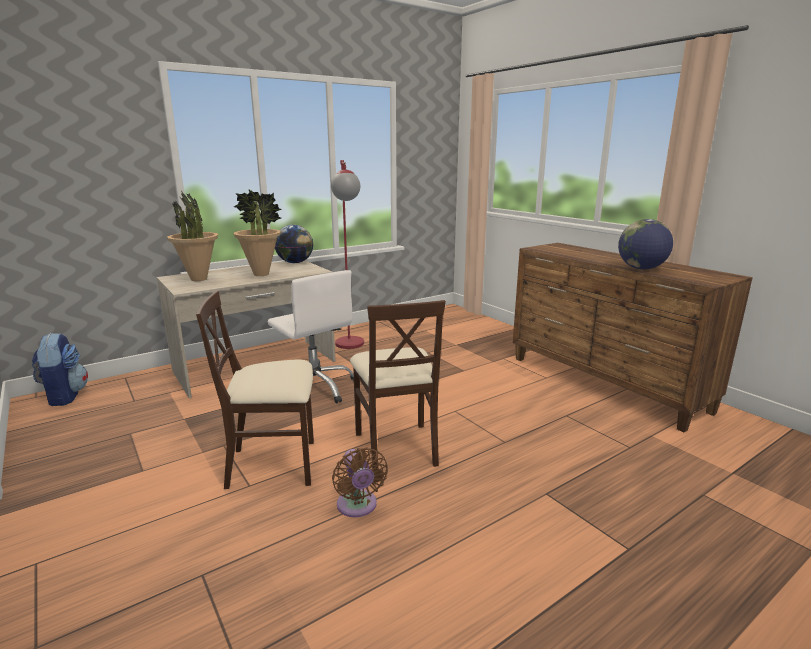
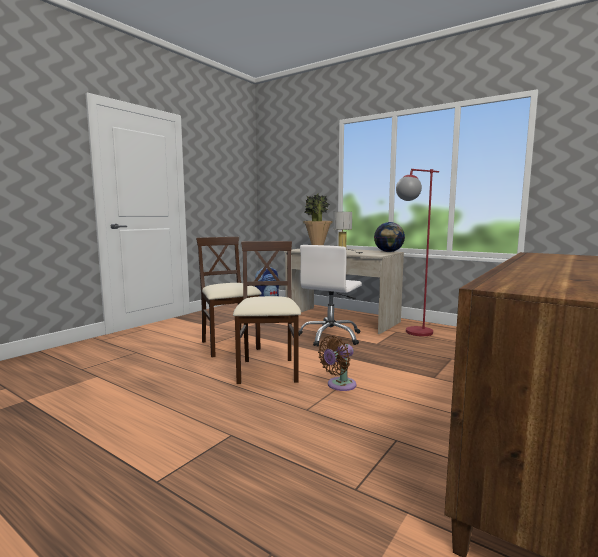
camera: 70 degrees right, 10 degrees down
(261, 274) = (346, 252): potted plant -> table lamp
(358, 506) = (194, 372): brown fan -> brown fan (339, 385)
(396, 447) = (268, 371): beige chair -> beige chair turned 120 degrees clockwise
(641, 269) = (516, 271): globe -> none

